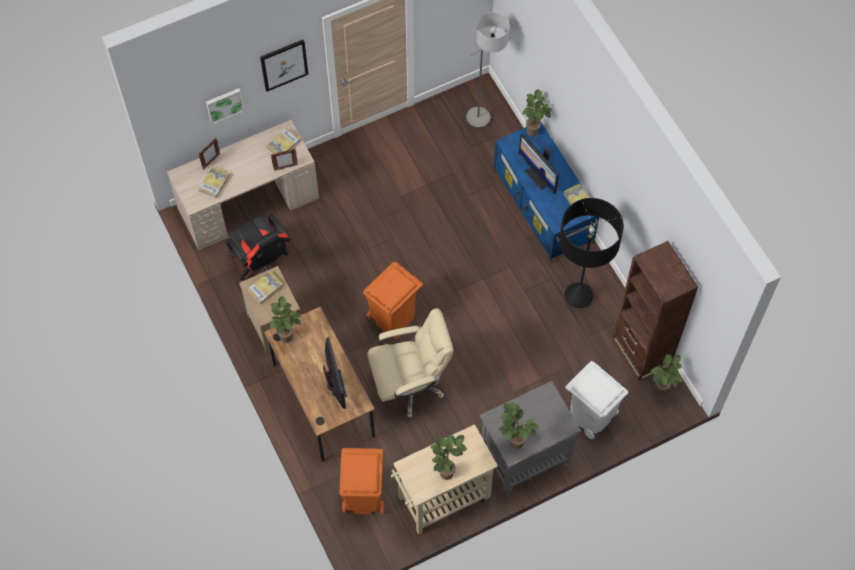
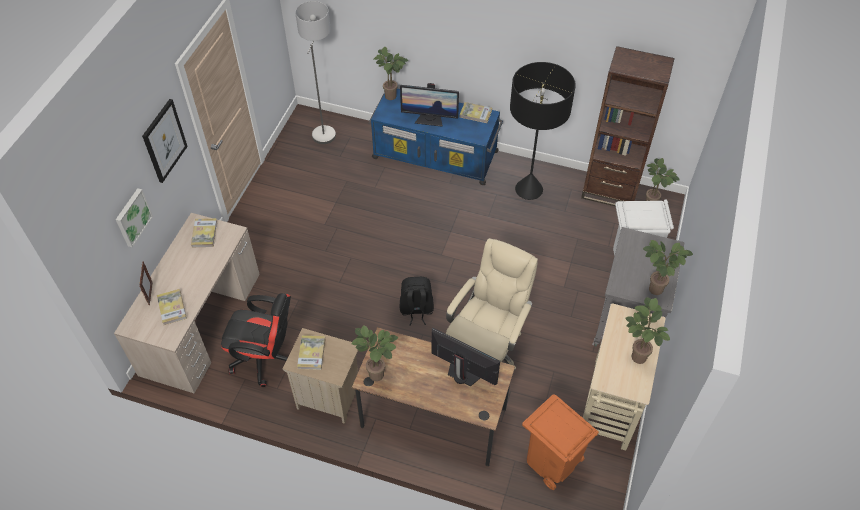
camera: 45 degrees left, 10 degrees down
(285, 167) = (226, 249): picture frame -> none
(393, 317) = (416, 310): orange trash can -> black backpack

